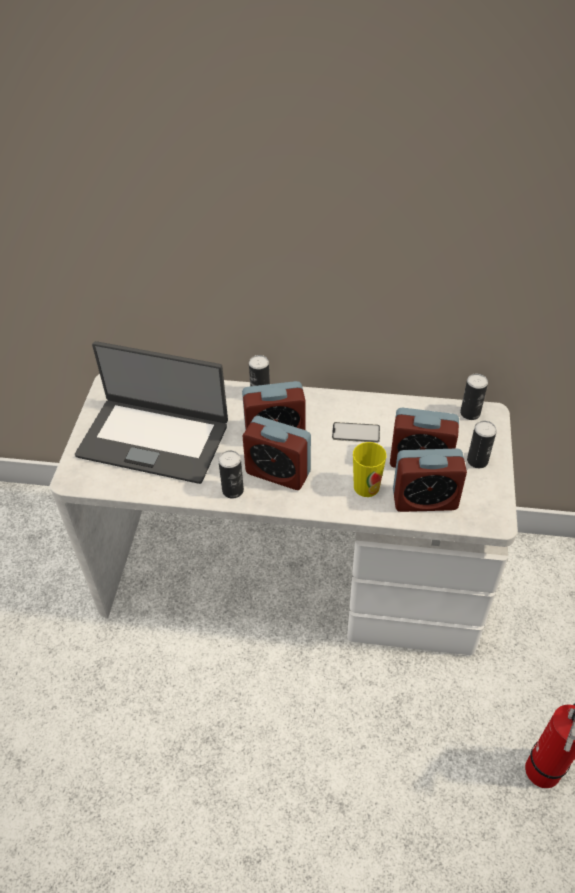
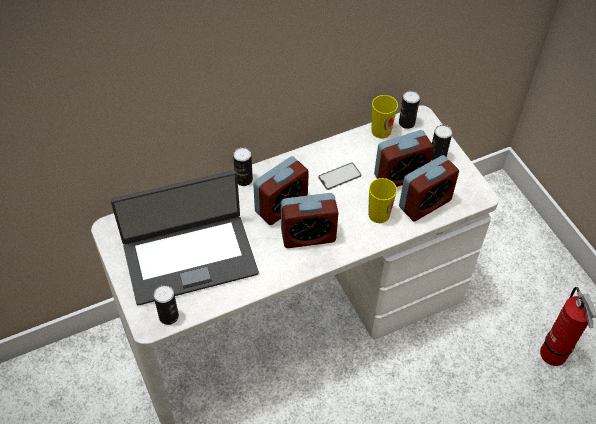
camera: 35 degrees left, 5 degrees up
(233, 490) = (286, 267): can -> can (168, 316)
(435, 409) = (381, 131): none -> cup

